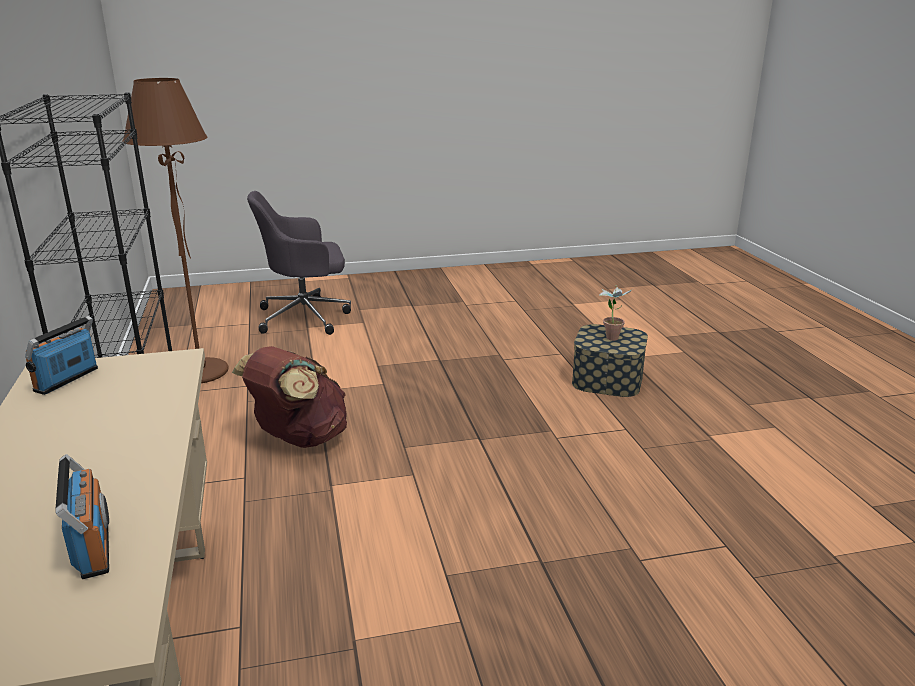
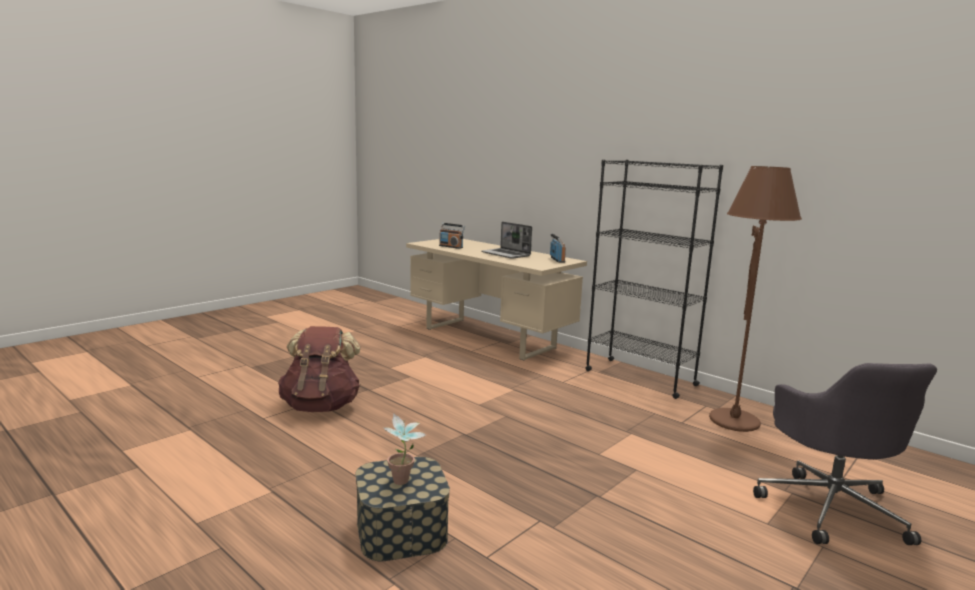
camera: 145 degrees right, 10 degrees down
(89, 436) = (506, 254): none -> laptop
(299, 439) = (574, 403): brown backpack -> brown backpack (321, 406)
(306, 317) = (830, 507): grey office chair -> grey office chair turned 135 degrees clockwise

